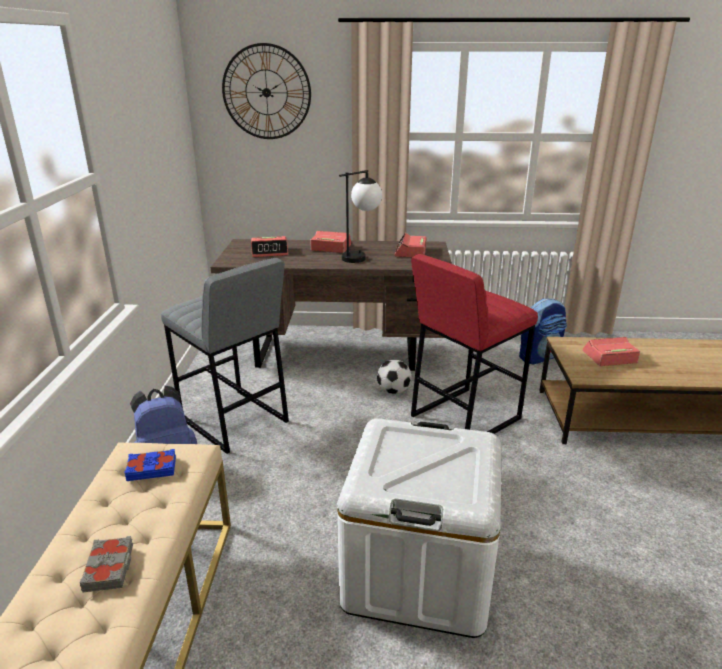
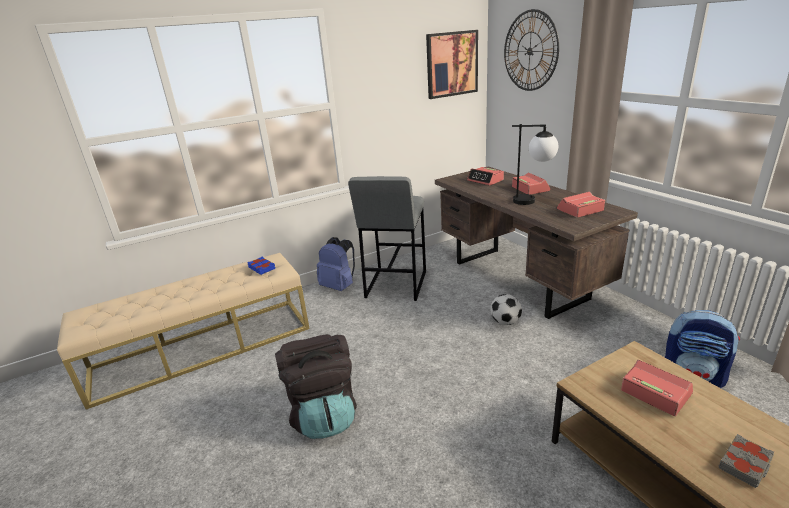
camera: 60 degrees right, 0 degrees up
(109, 568) = (190, 292): grey book -> grey book (745, 464)
(171, 109) = (451, 64): none -> picture
(419, 570) = (324, 414): white storage box -> black backpack
(463, 418) = (515, 368): red stool -> none

